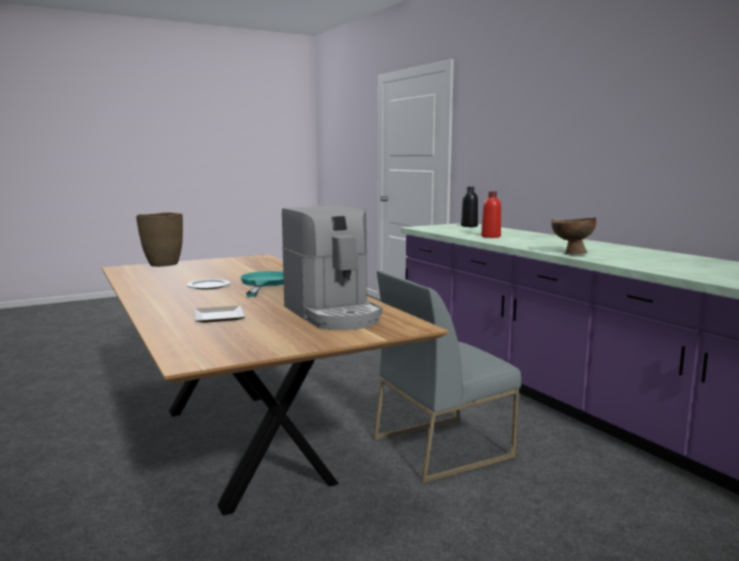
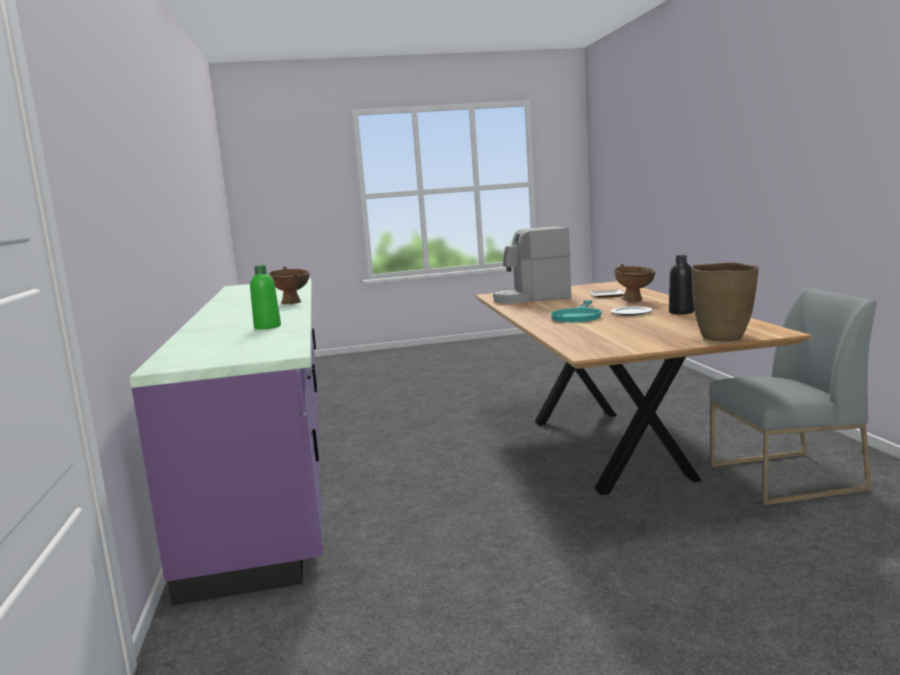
camera: 160 degrees left, 0 degrees up
(188, 305) = (635, 300): none -> brown bowl
(333, 314) = (531, 298): coffee machine -> coffee machine turned 90 degrees counterclockwise
(442, 447) = (443, 436): grey chair -> grey chair (785, 478)
(469, 226) = (190, 357): black bottle -> black bottle (681, 312)
(490, 236) = (267, 327): red bottle -> green bottle

